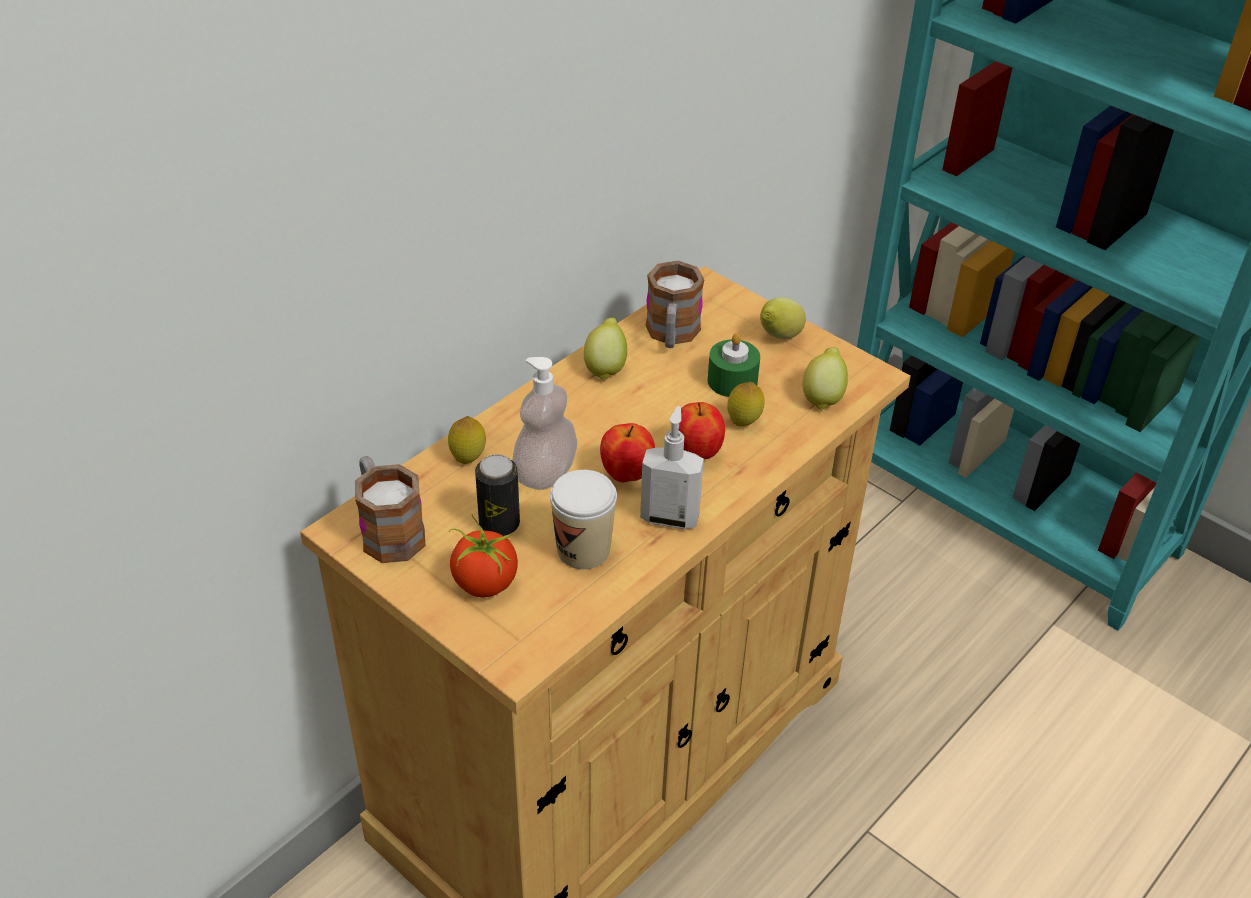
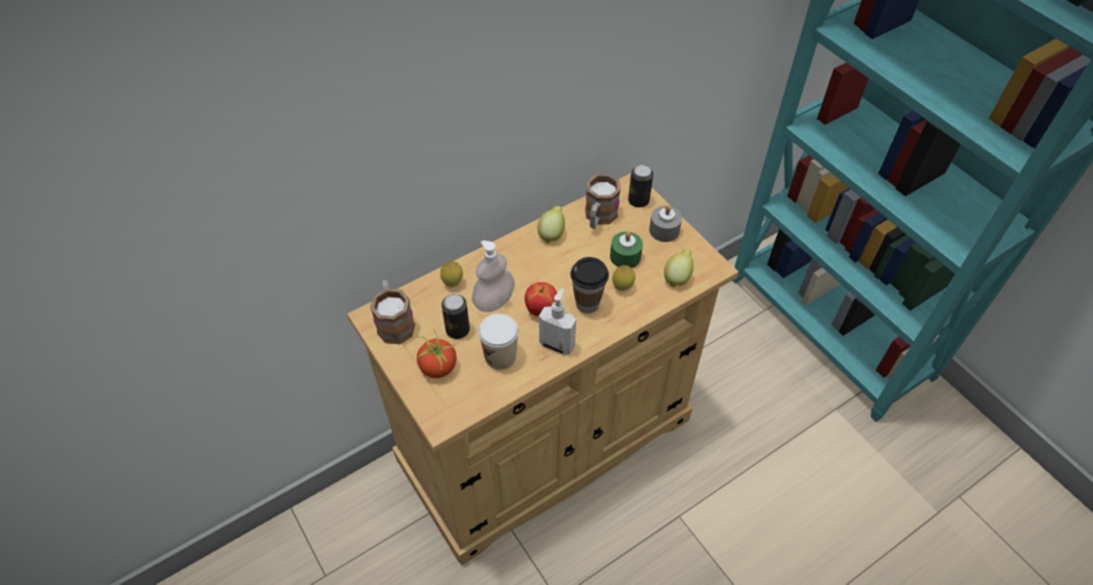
camera: 15 degrees right, 10 degrees up
(697, 453) = (587, 303): apple -> cup
(724, 304) = (638, 201): none -> can
(778, 337) = (664, 230): lemon -> grey candle

